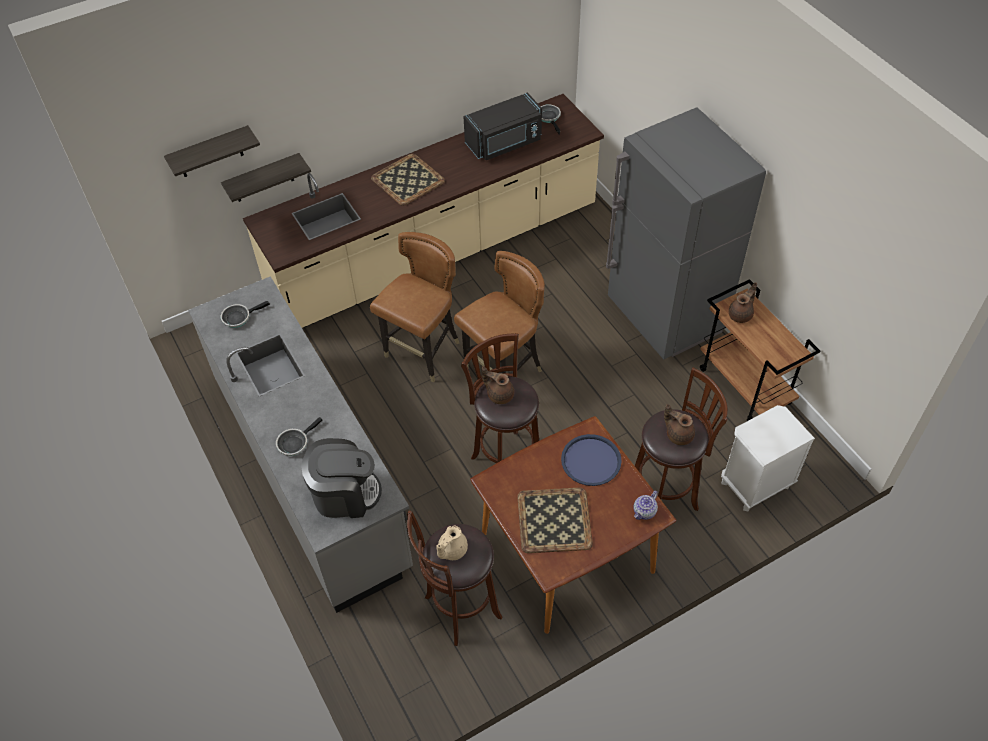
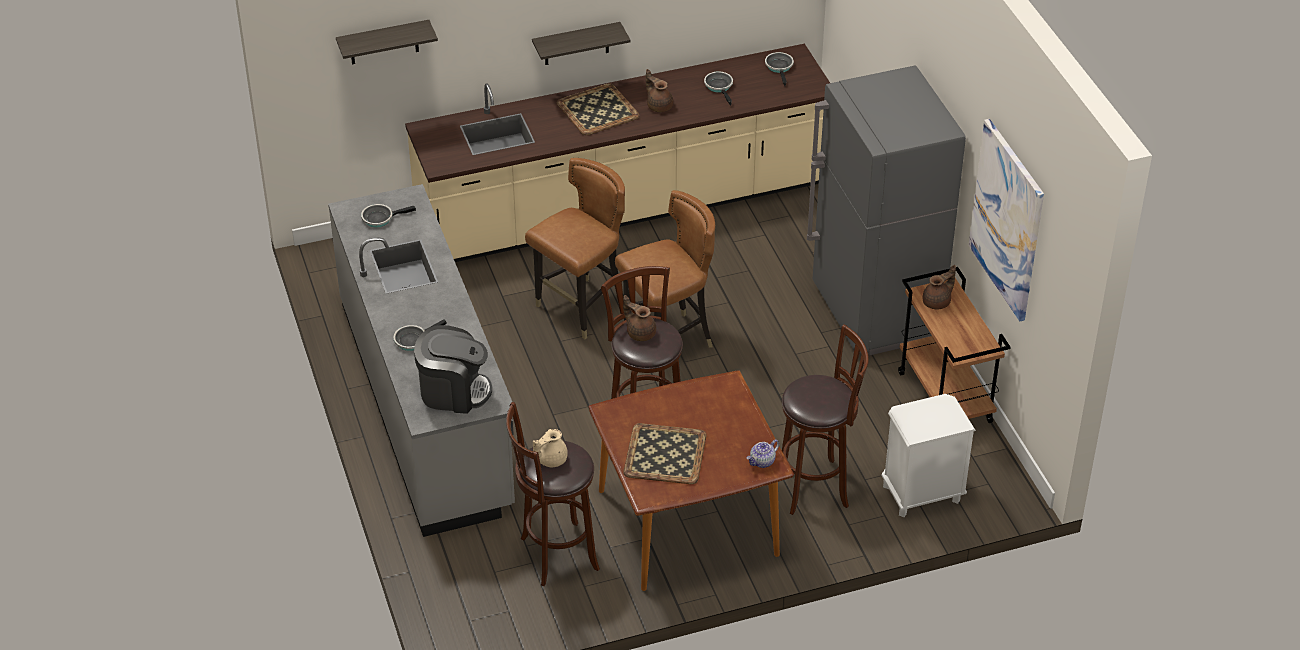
camera: 10 degrees right, 10 degrees down
(263, 178) = (435, 82): shelf -> shelf (576, 44)
(505, 143) = (719, 87): black microwave -> frying pan
(591, 461) = (721, 409): blue tray -> none
(678, 434) = (820, 397): brown teapot -> brown teapot (659, 105)
(821, 245) = (1007, 220): none -> picture

